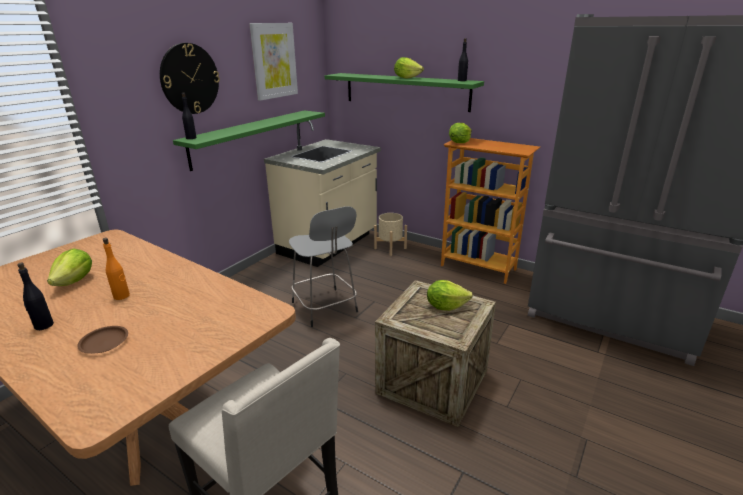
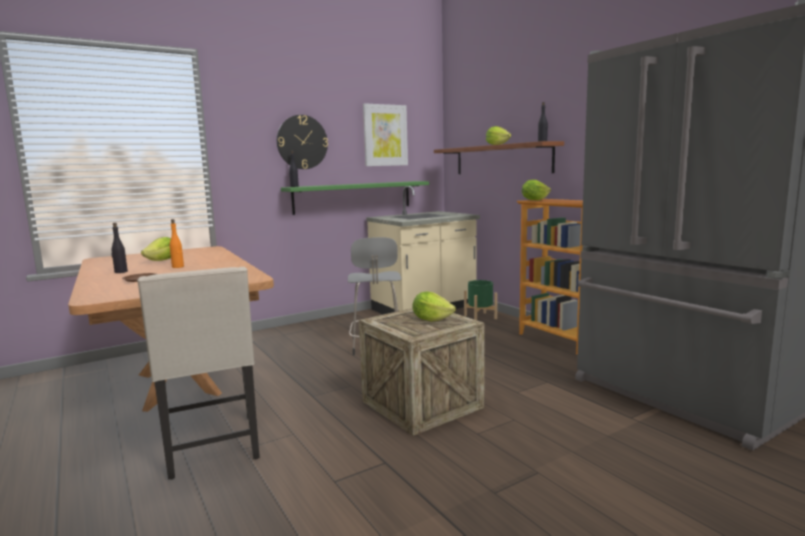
camera: 25 degrees right, 15 degrees down
(390, 248) = (480, 317): beige planter -> green planter
(405, 91) = (501, 159): green shelf -> brown shelf

